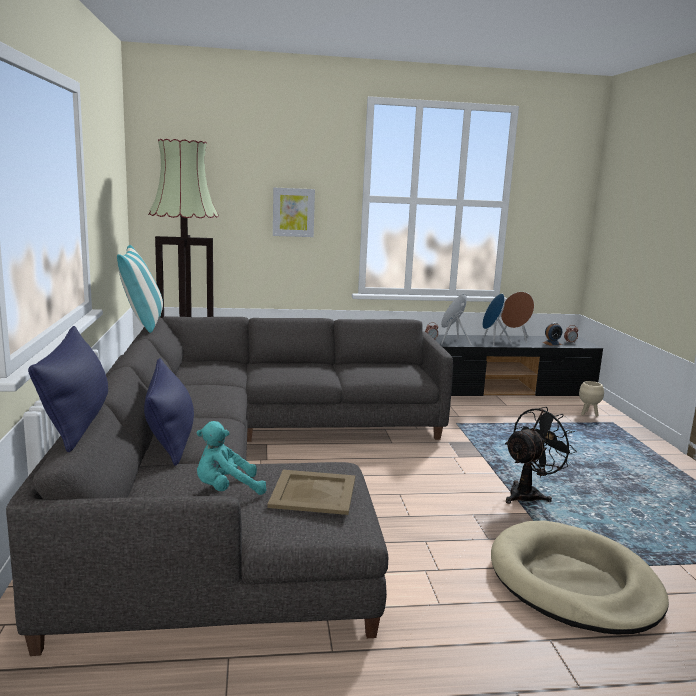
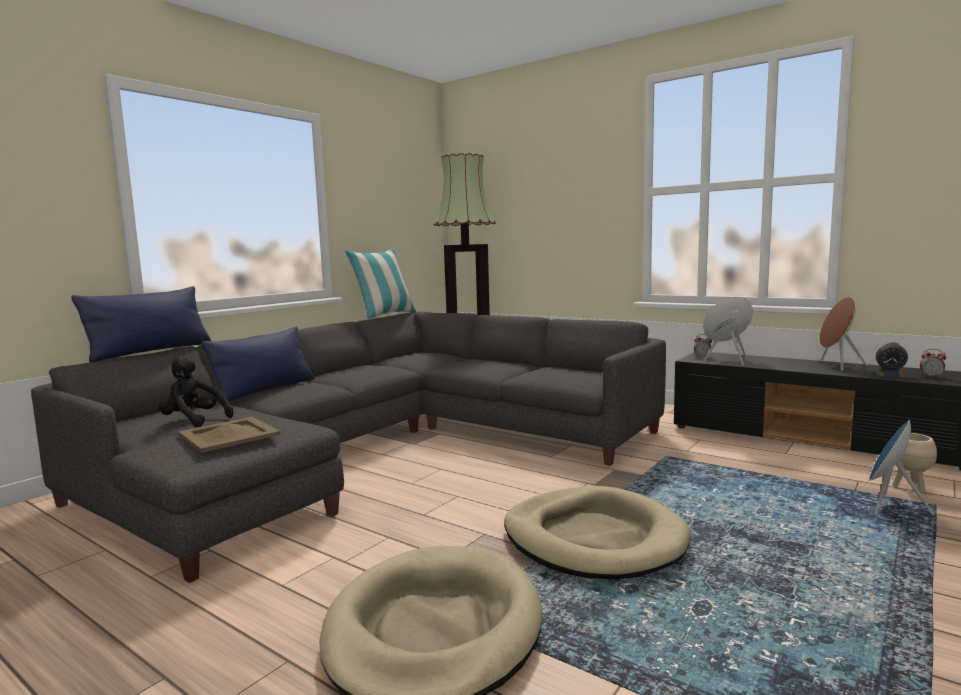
camera: 45 degrees right, 5 degrees down
(226, 490) = (194, 421): turquoise plush toy -> black plush toy
(293, 212) = (574, 215): picture -> none
(492, 341) = (789, 365): blue speaker -> blue speaker (889, 506)
(529, 494) = (593, 539): black fan -> beige dog bed

